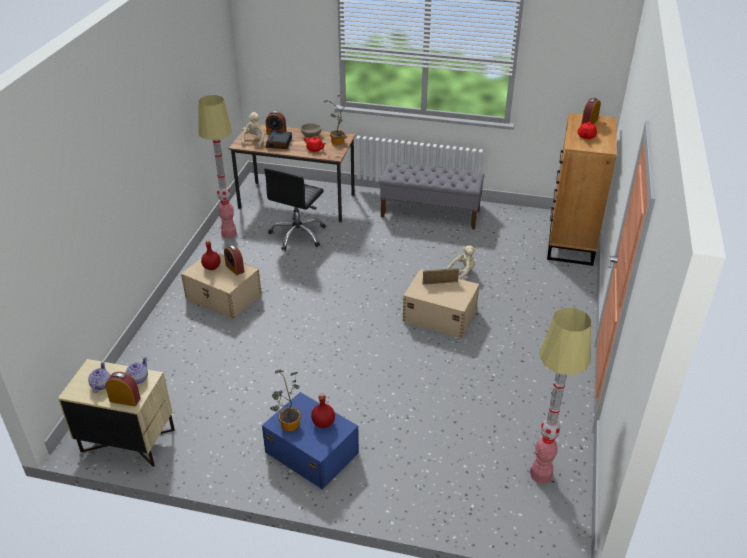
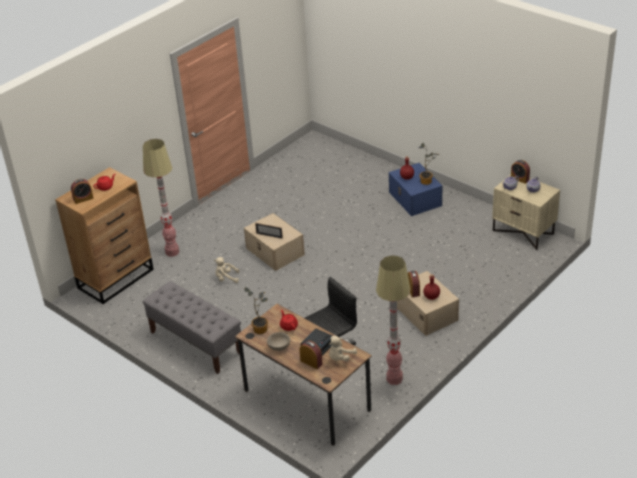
camera: 150 degrees left, 0 degrees up
(541, 474) = (301, 160): floor lamp -> floor lamp (172, 252)

